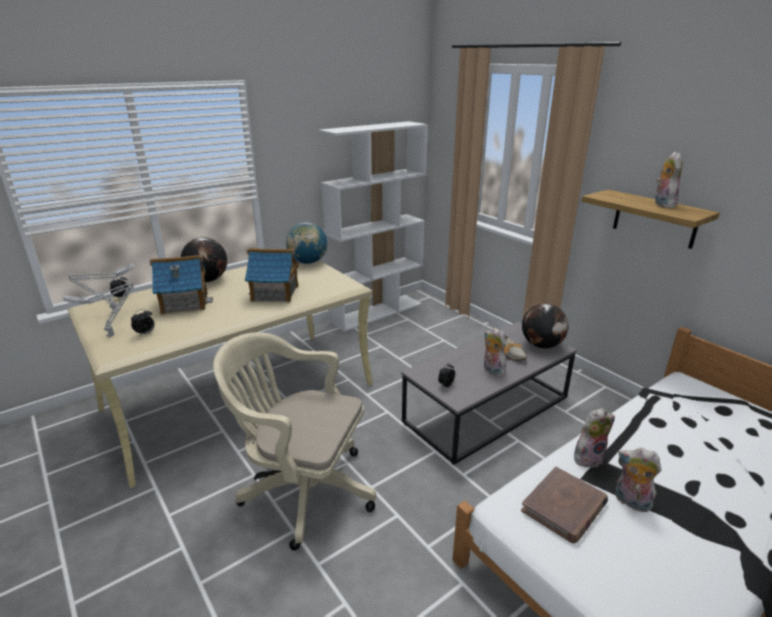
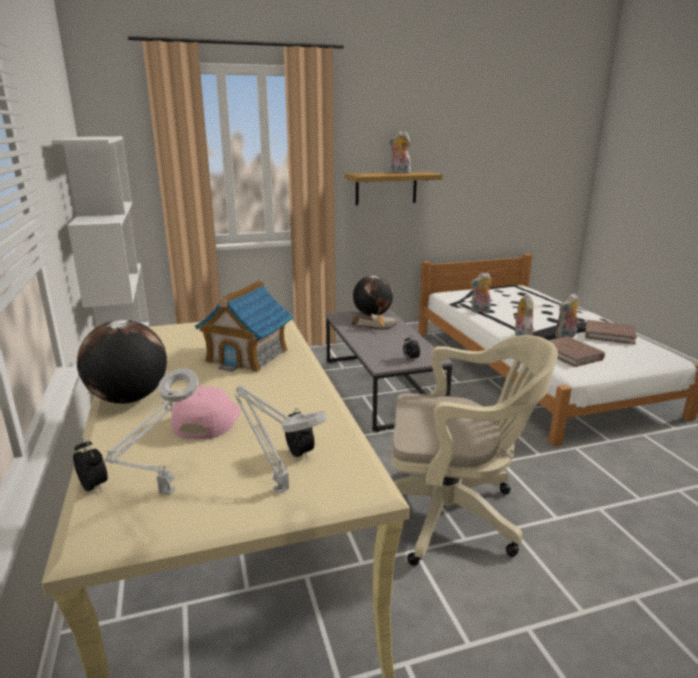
camera: 70 degrees left, 5 degrees down
(184, 303) = (206, 420): toy house -> pink cap
(302, 489) = (452, 514): beige office chair -> beige office chair turned 120 degrees counterclockwise
(308, 262) = (164, 330): globe -> none
(492, 371) = (399, 338): plush toy -> plush toy (480, 311)
(694, 556) = (609, 334): none -> brown book

